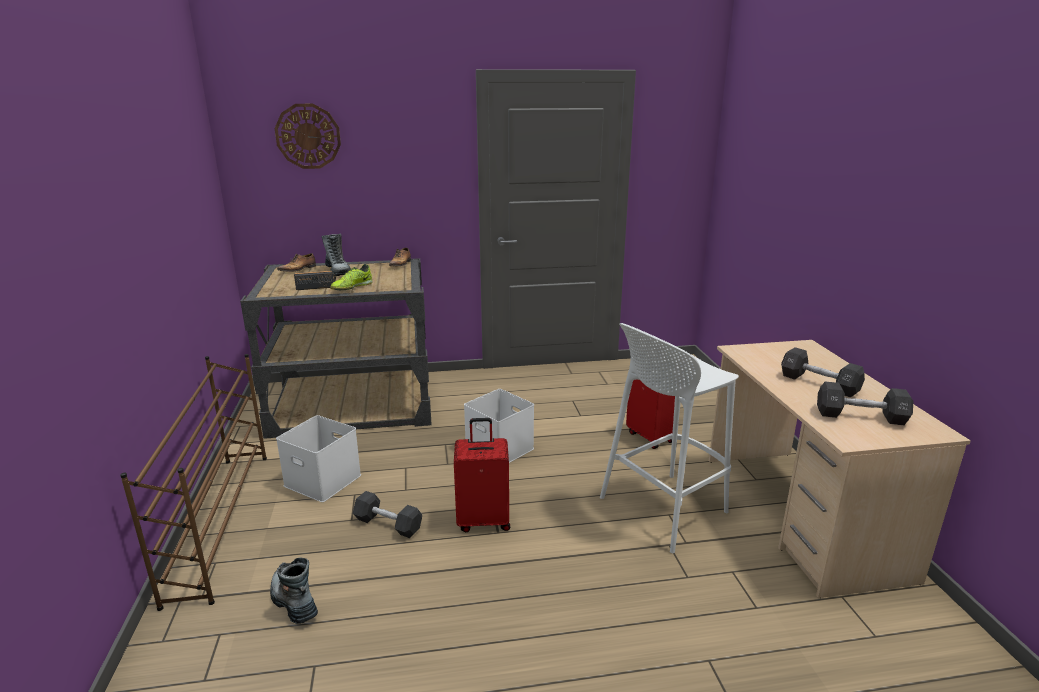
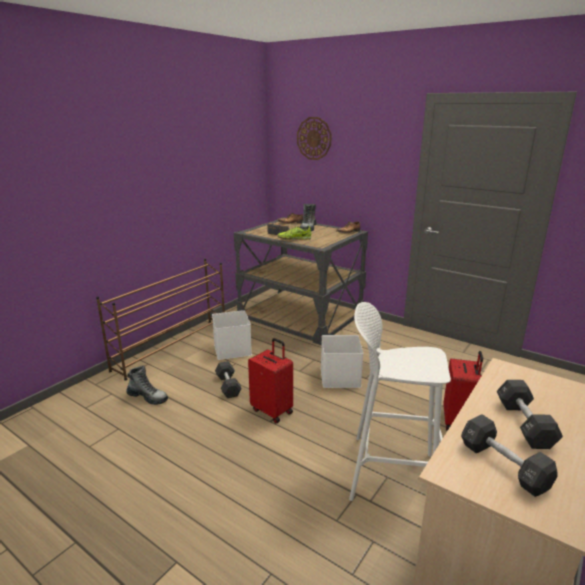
camera: 45 degrees right, 0 degrees up
(293, 602) = (148, 397): boot -> boot turned 105 degrees clockwise

